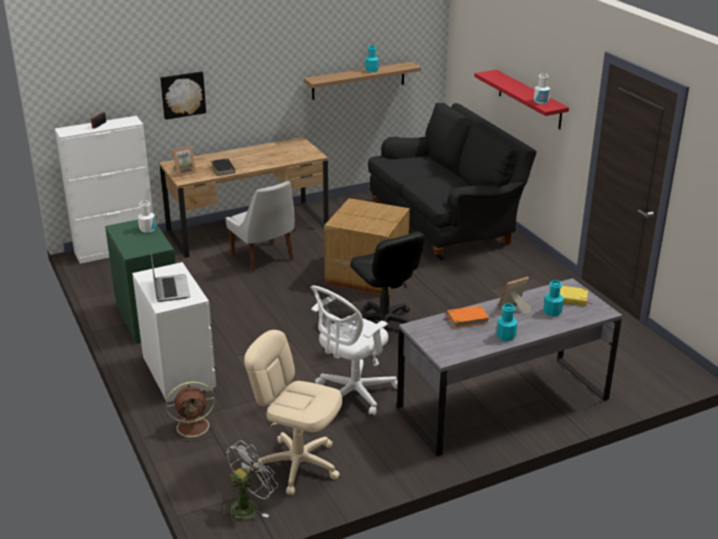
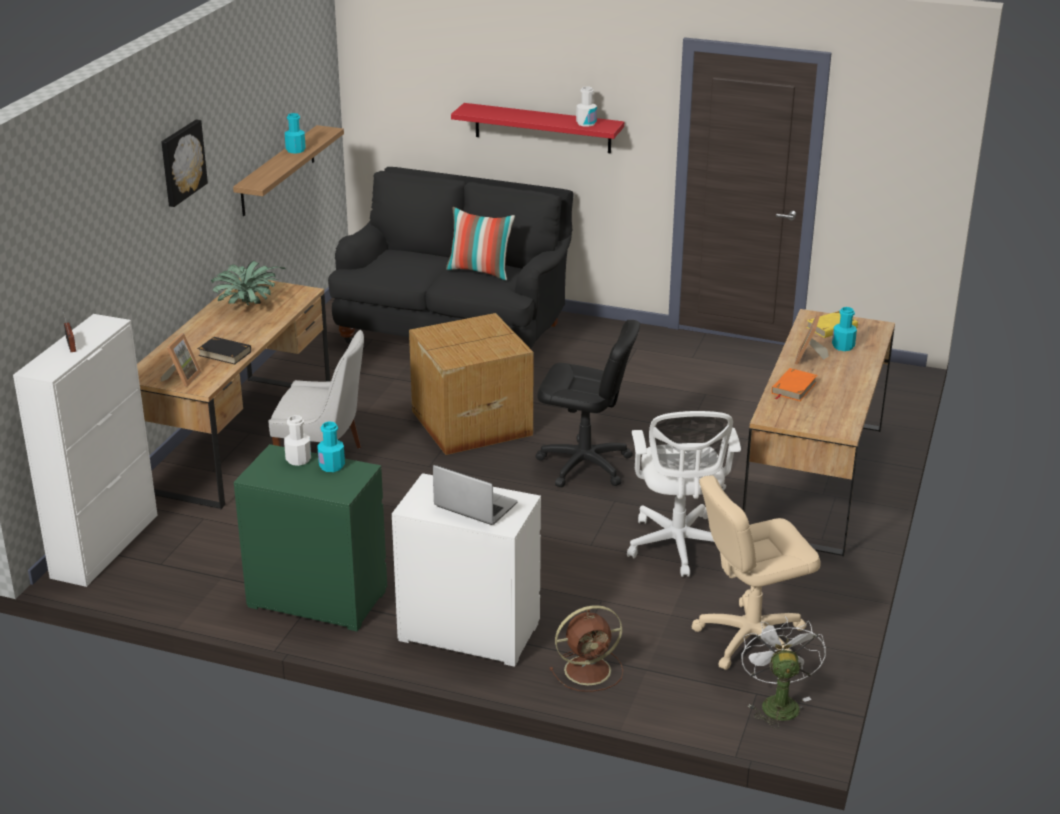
camera: 45 degrees left, 0 degrees up
(182, 94) = (128, 260): picture -> picture (181, 162)
(194, 426) = (589, 670): brown fan -> brown fan turned 45 degrees clockwise
(276, 152) = (248, 307): none -> potted plant
(445, 184) = (480, 271): none -> pillow
(503, 404) = (814, 479): grey desk -> brown desk
(506, 336) = (850, 386): turquoise bottle -> turquoise bottle (332, 466)

